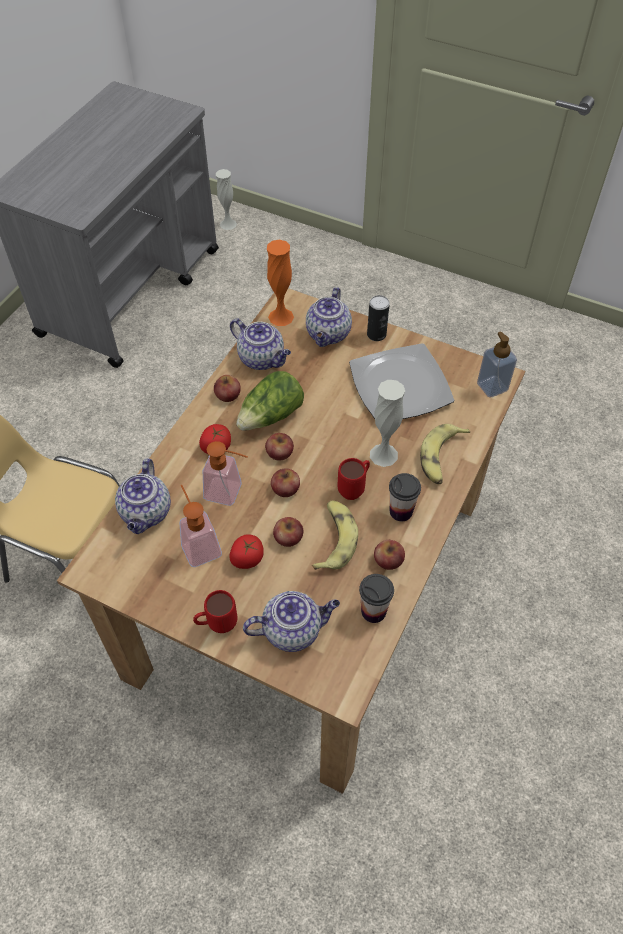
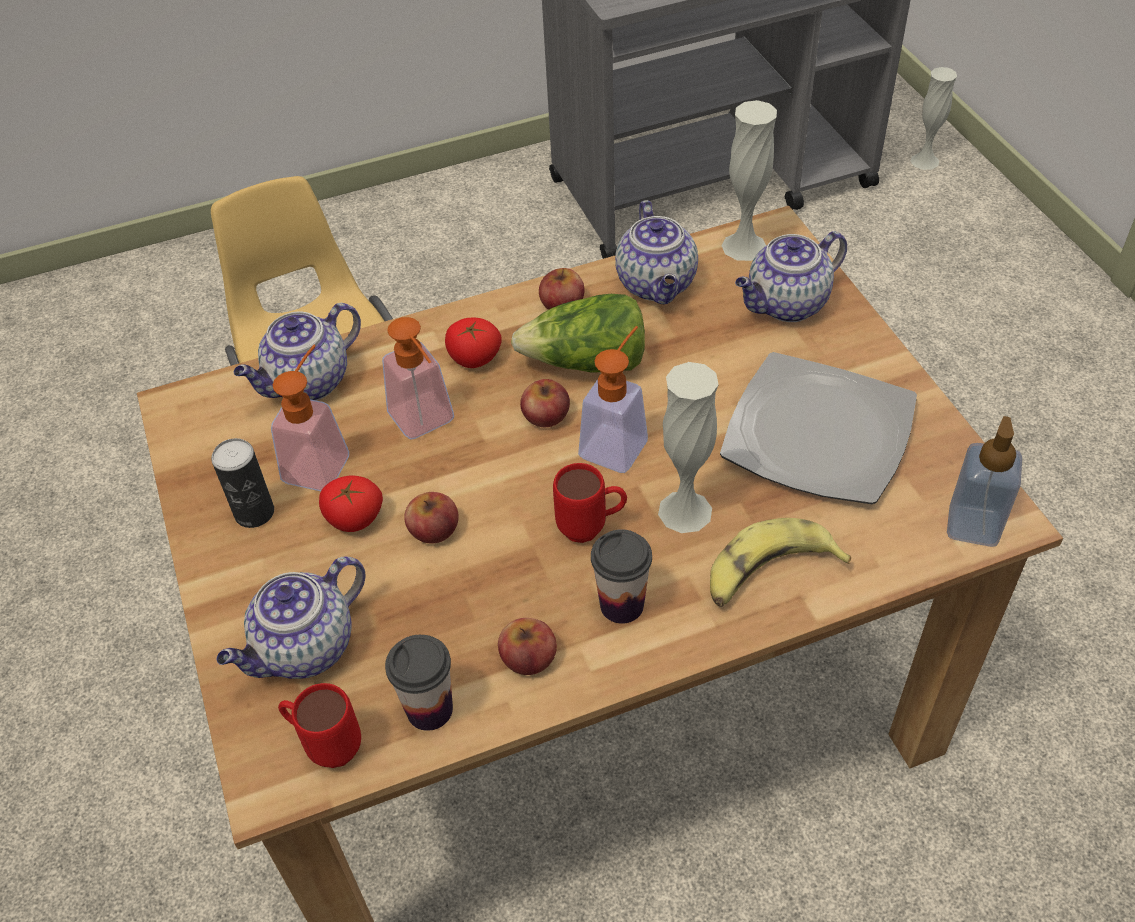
camera: 45 degrees right, 5 degrees down
(217, 625) = (229, 572): red mug -> red mug (326, 745)
(281, 317) = (744, 246): orange vase -> white vase
(285, 488) = (501, 465): apple -> none
(293, 630) = (305, 649): teapot -> teapot turned 105 degrees clockwise
(324, 443) = (618, 441): none -> soap dispenser
(334, 539) = (489, 574): banana -> none
(376, 334) = (861, 343): can -> can (254, 512)

